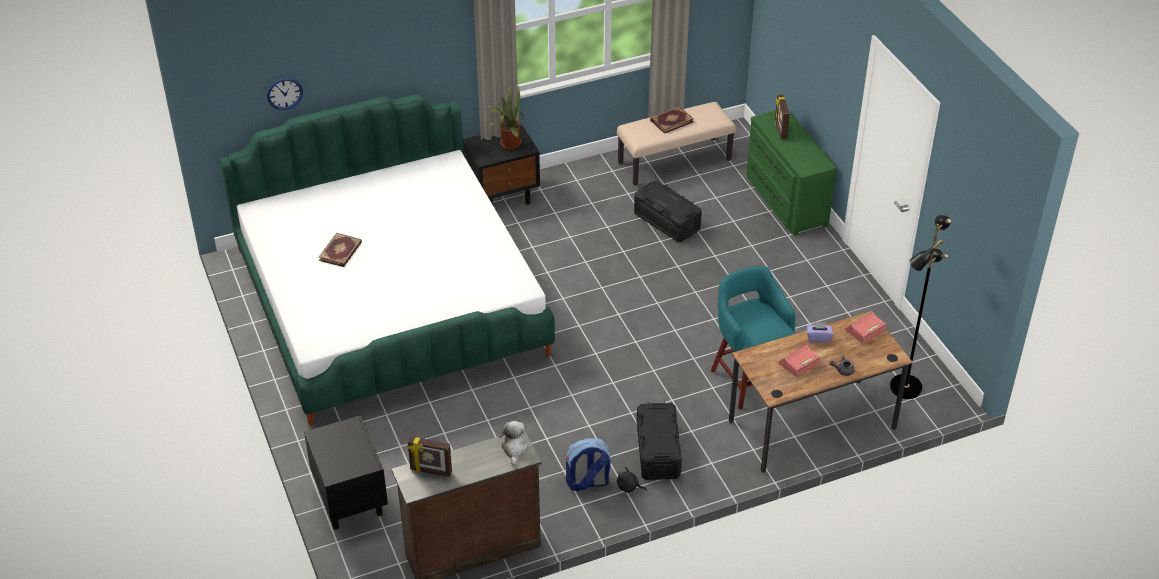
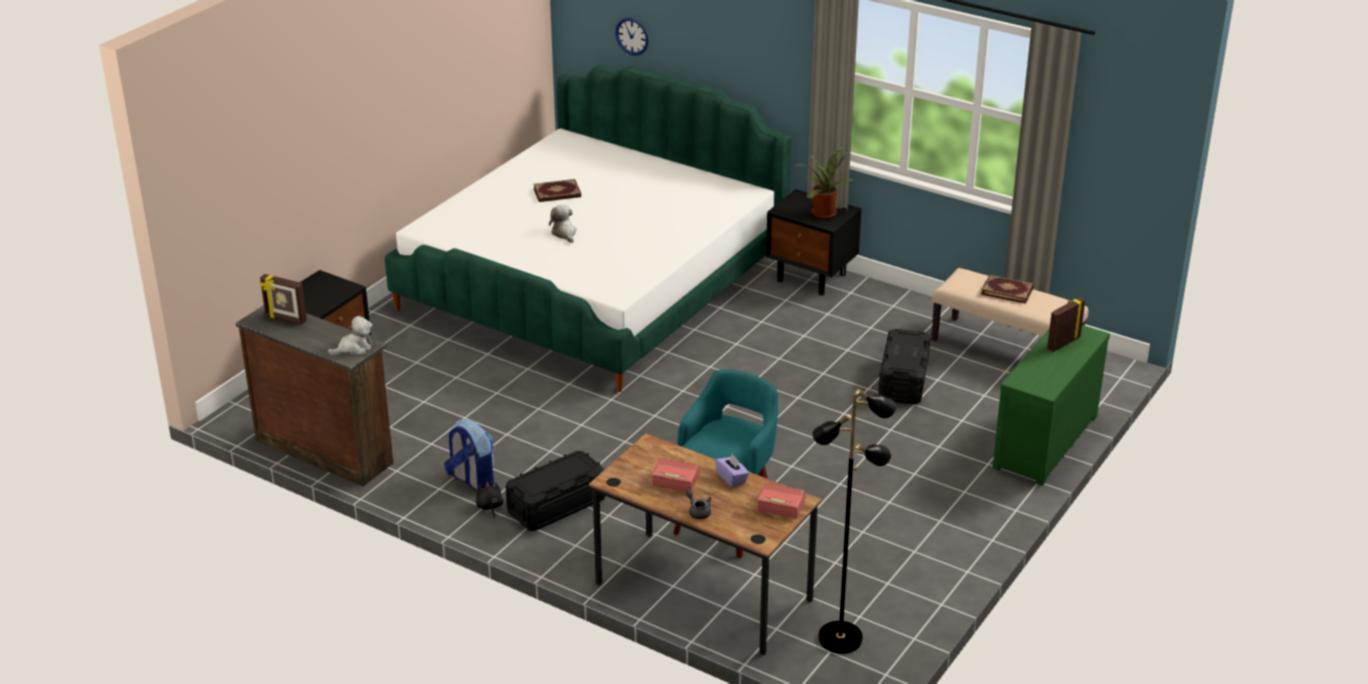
camera: 55 degrees right, 10 degrees down
(406, 275) = (564, 233): none -> plush toy
(431, 471) = (285, 319): picture frame -> picture frame turned 45 degrees counterclockwise

